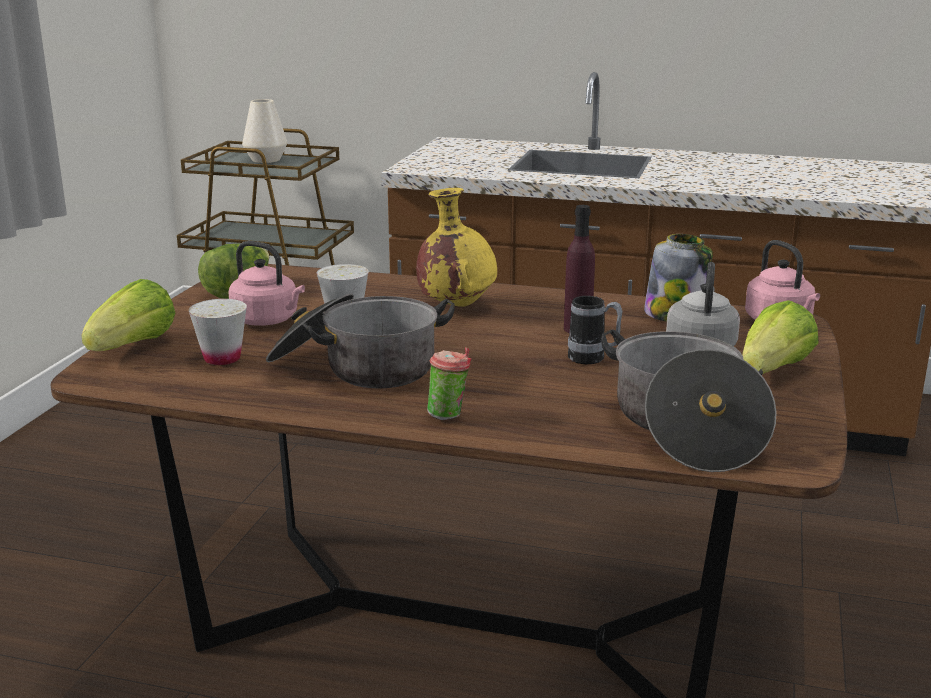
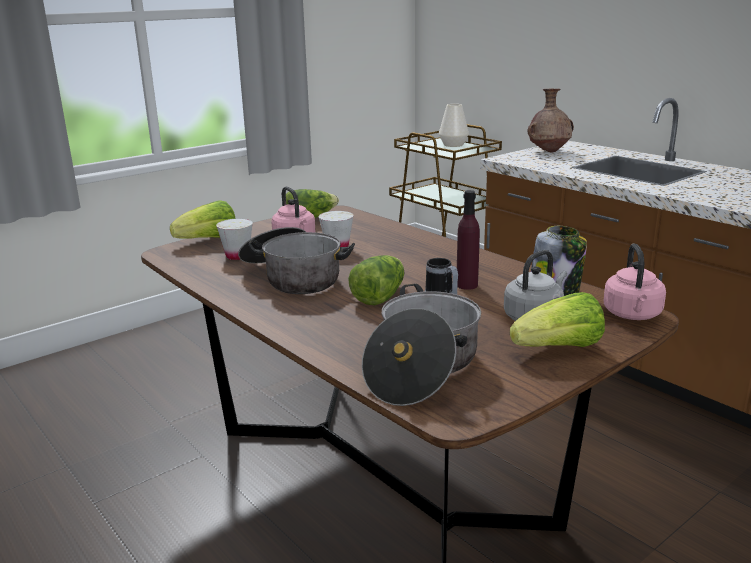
camera: 35 degrees right, 0 degrees up
(448, 153) = (549, 151): none -> brown vase
(449, 415) = (294, 318): cup -> none
(456, 306) = (414, 253): yellow vase -> none
(503, 364) = (379, 296): none -> lettuce

